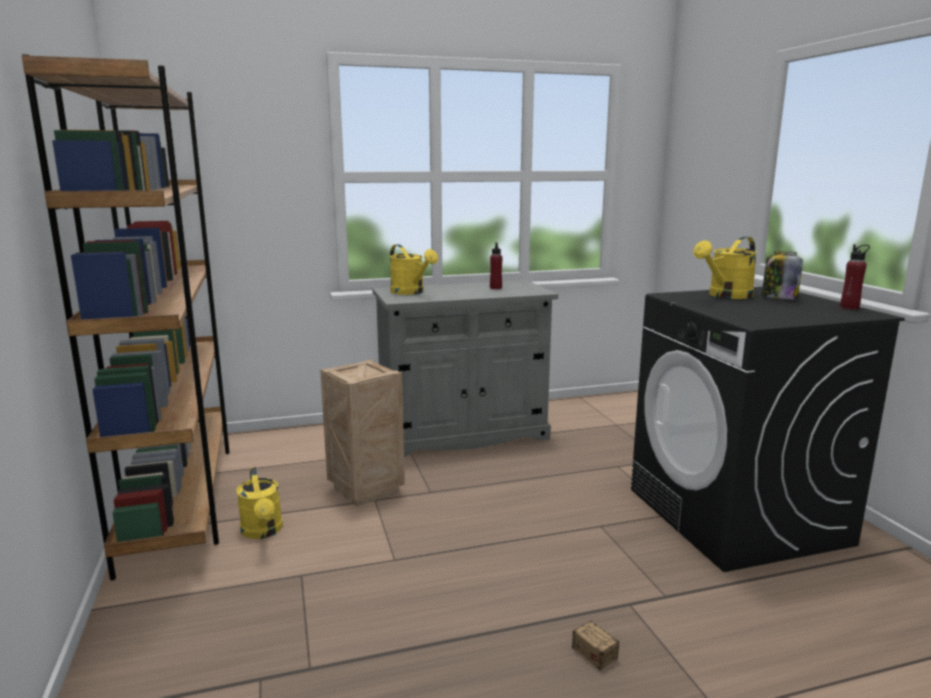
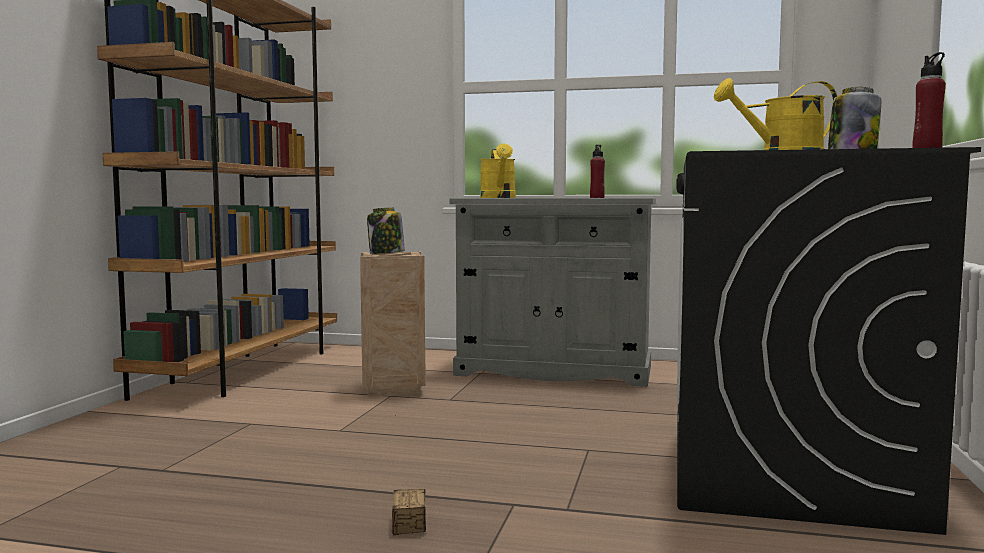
camera: 30 degrees right, 10 degrees down
(263, 532) = (267, 397): yellow watering can -> none
(358, 372) = (386, 254): none -> jar

